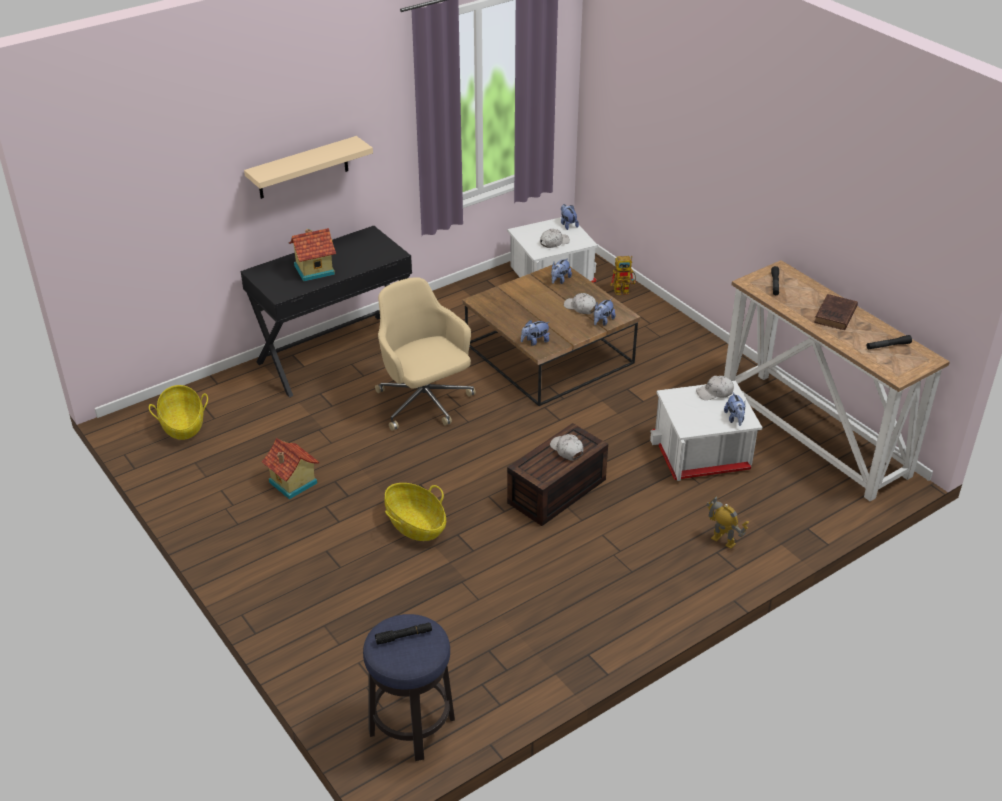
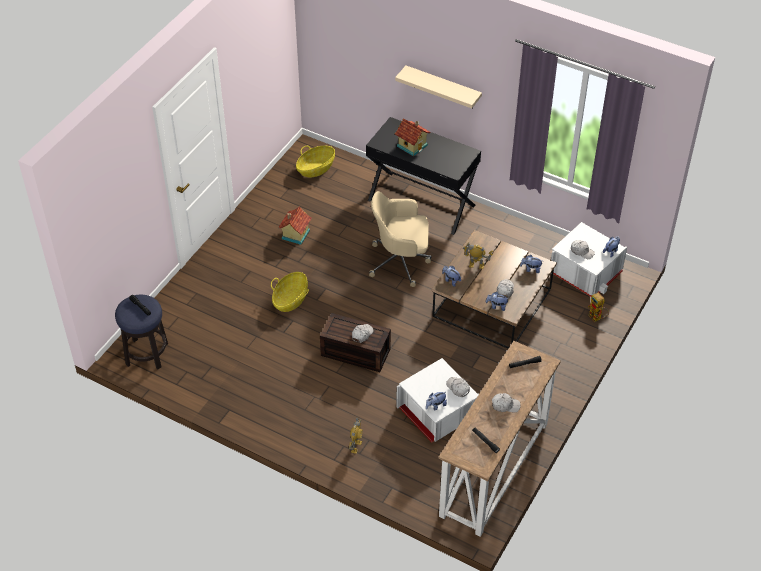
camera: 65 degrees right, 10 degrees up
(424, 403) = (400, 261): beige office chair -> beige office chair turned 120 degrees counterclockwise
(524, 316) = (476, 265): none -> toy robot
(835, 316) = (505, 405): brown book -> white cap

